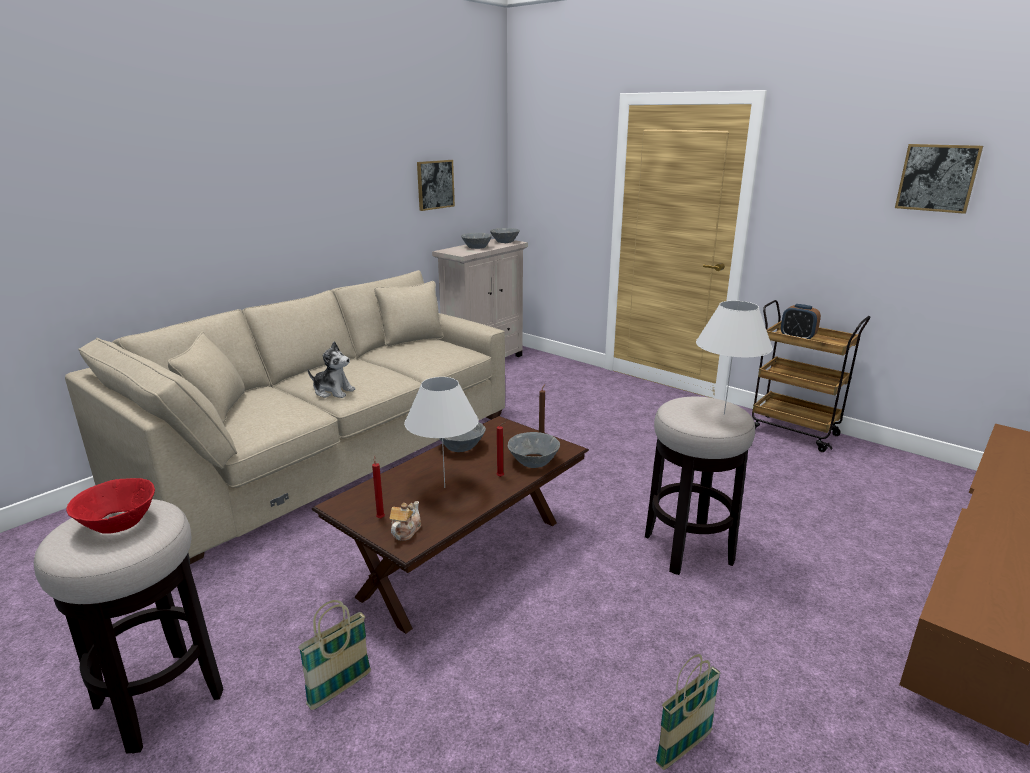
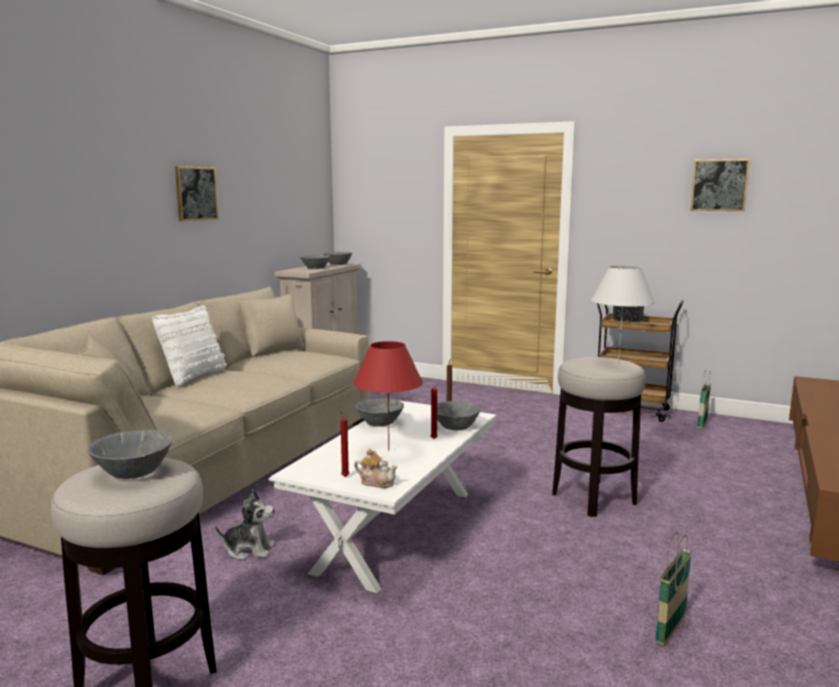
camera: 15 degrees left, 10 degrees down
(118, 523) = (133, 472): red bowl -> grey bowl
(317, 368) = (194, 377): none -> white pillow
(333, 391) = (226, 392): plush toy -> plush toy (249, 550)
(340, 689) = (338, 643): basket -> basket (702, 425)
(405, 531) = (376, 482): teapot -> teapot turned 105 degrees clockwise
(435, 184) = (275, 208): picture -> picture (196, 193)
(444, 488) = (388, 451): white table lamp -> red table lamp
(464, 556) = (397, 529): brown coffee table -> white coffee table

